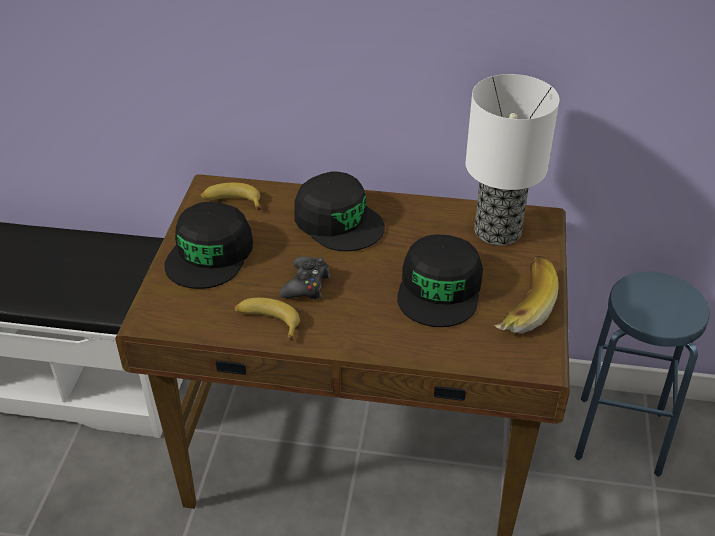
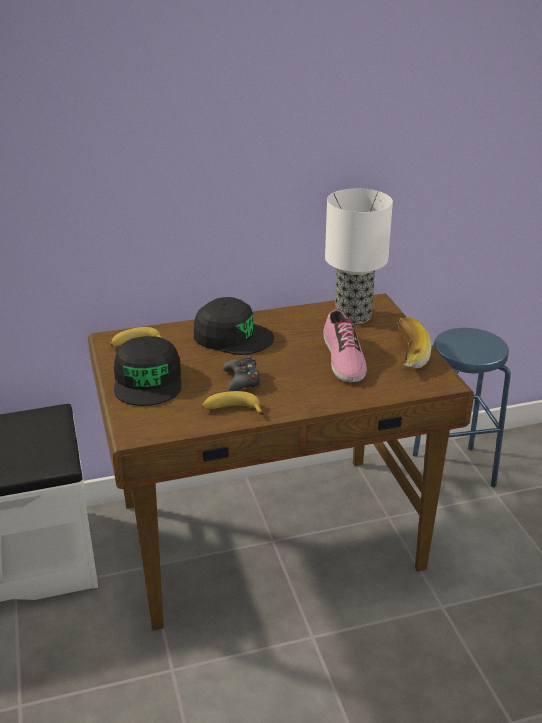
camera: 25 degrees left, 10 degrees down
(440, 289) = (342, 358): black cap -> shoe

